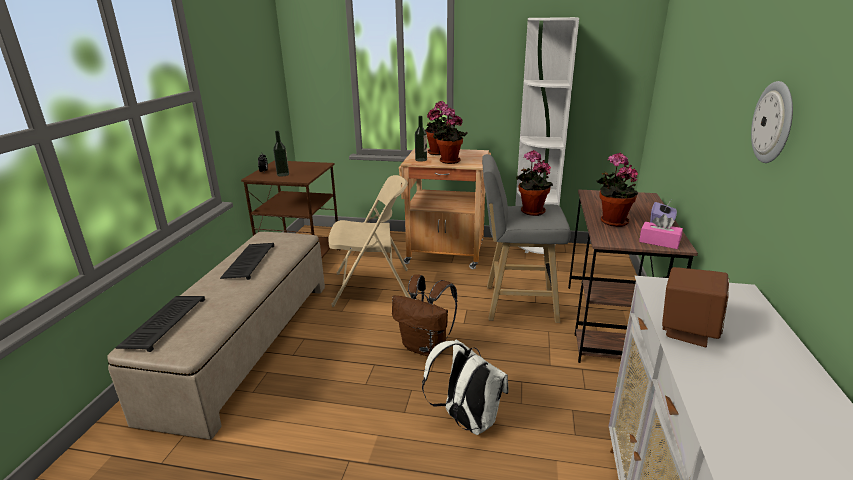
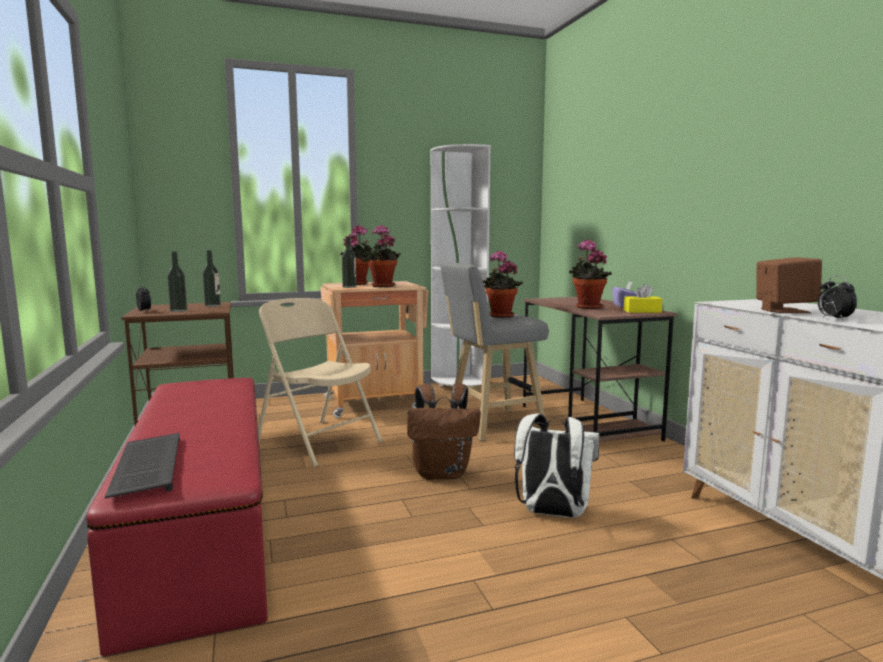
camera: 30 degrees left, 15 degrees down
(246, 343) = (202, 522): beige bench -> red bench
(248, 261) = (191, 404): keyboard -> none
(313, 168) = (212, 305): none -> bottle
(372, 287) = (319, 442): beige chair -> beige chair turned 105 degrees counterclockwise
(659, 242) = (642, 311): pink tissue box -> yellow tissue box
(699, 373) = (833, 319): none -> alarm clock
(774, 122) = (739, 177): wall clock -> none

